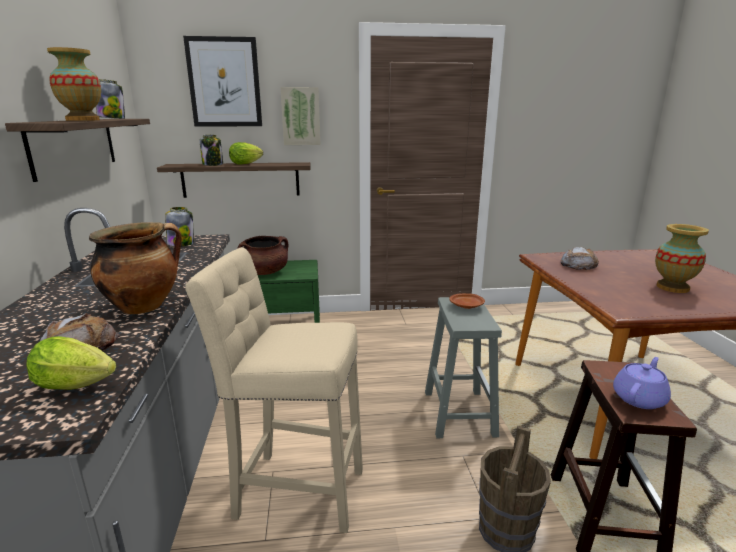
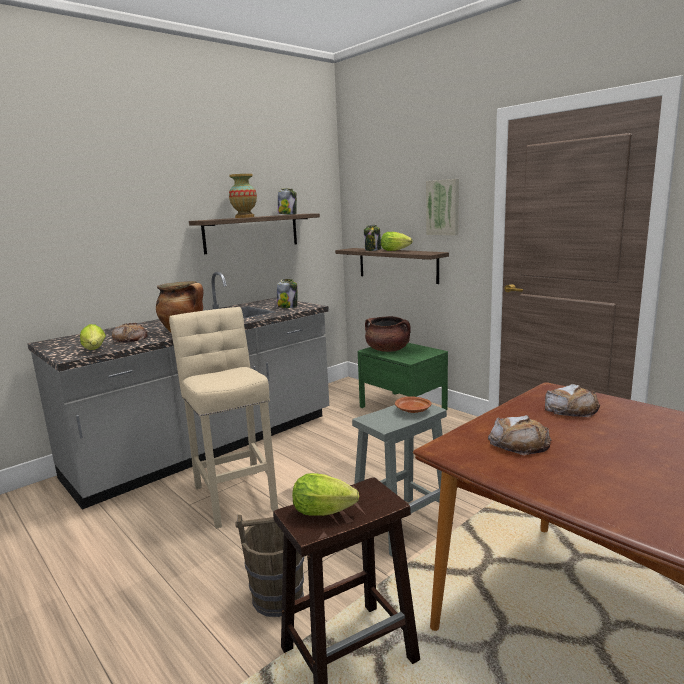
camera: 55 degrees right, 5 degrees down
(224, 83) = (391, 180): picture -> none
(626, 292) = (519, 442): none -> bread
(639, 398) = (327, 512): purple teapot -> lettuce
(672, 287) = (598, 464): vase -> none

